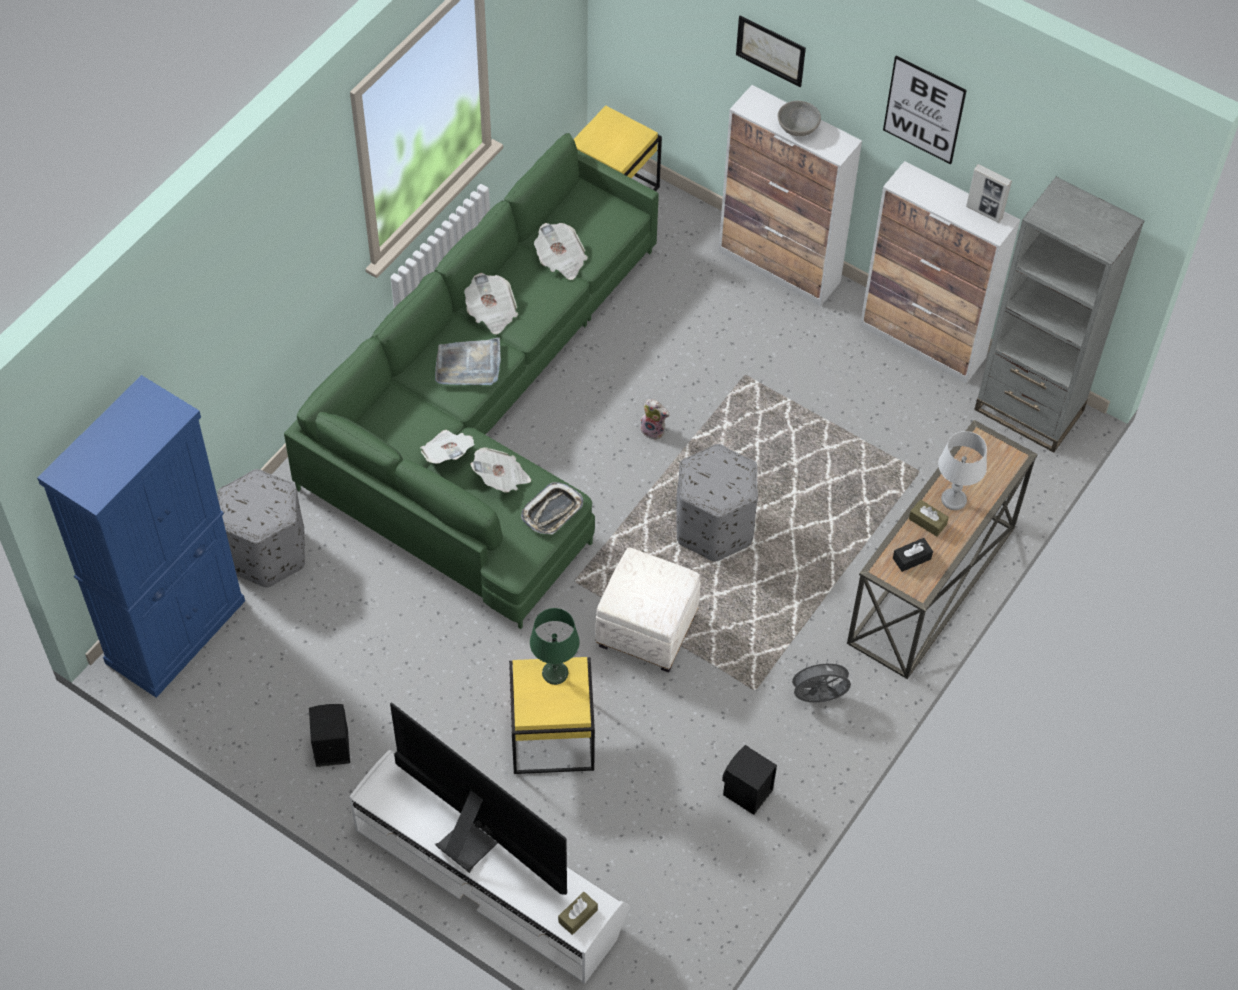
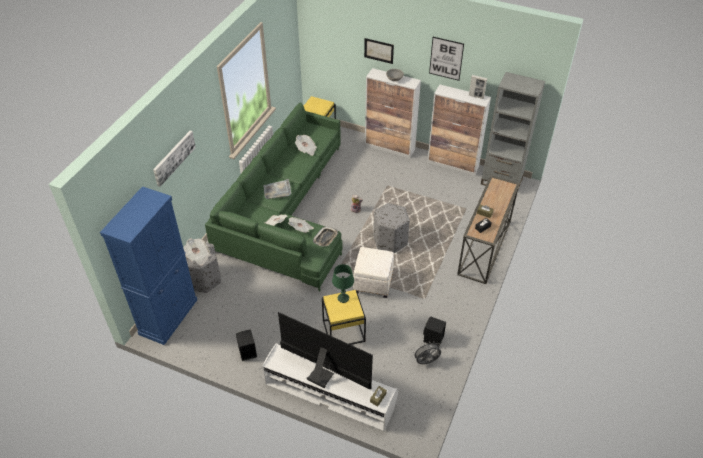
camera: 10 degrees left, 10 degrees down
(223, 301) = (173, 157): none -> picture
(491, 312) = (282, 171): newspaper -> newspaper (198, 256)
(818, 698) = (452, 297): grey fan -> grey fan (426, 362)
(954, 500) = (492, 204): grey table lamp -> none

